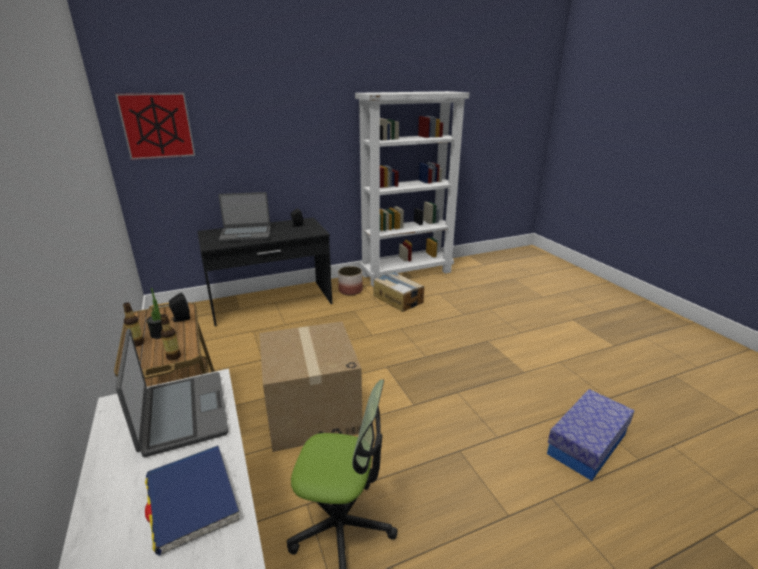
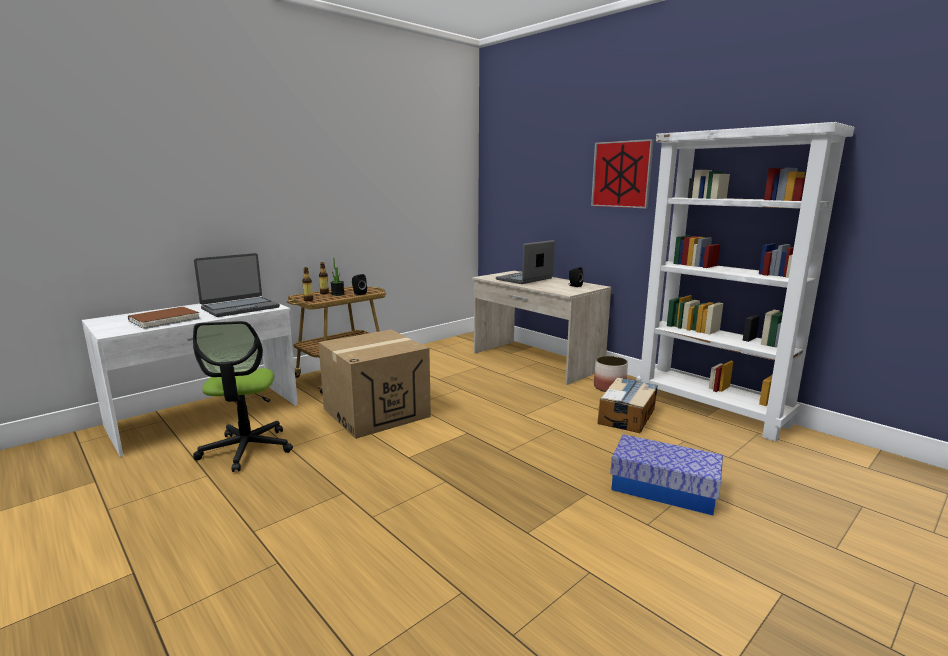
camera: 70 degrees right, 10 degrees down
(157, 126) = (507, 172): picture -> picture (621, 174)
(192, 499) = (164, 320): blue book -> brown book
(246, 234) = (525, 279): laptop -> laptop turned 75 degrees clockwise
(271, 303) = (535, 361): black desk -> beige desk
(586, 444) = (379, 598): storage box -> storage box (663, 489)

